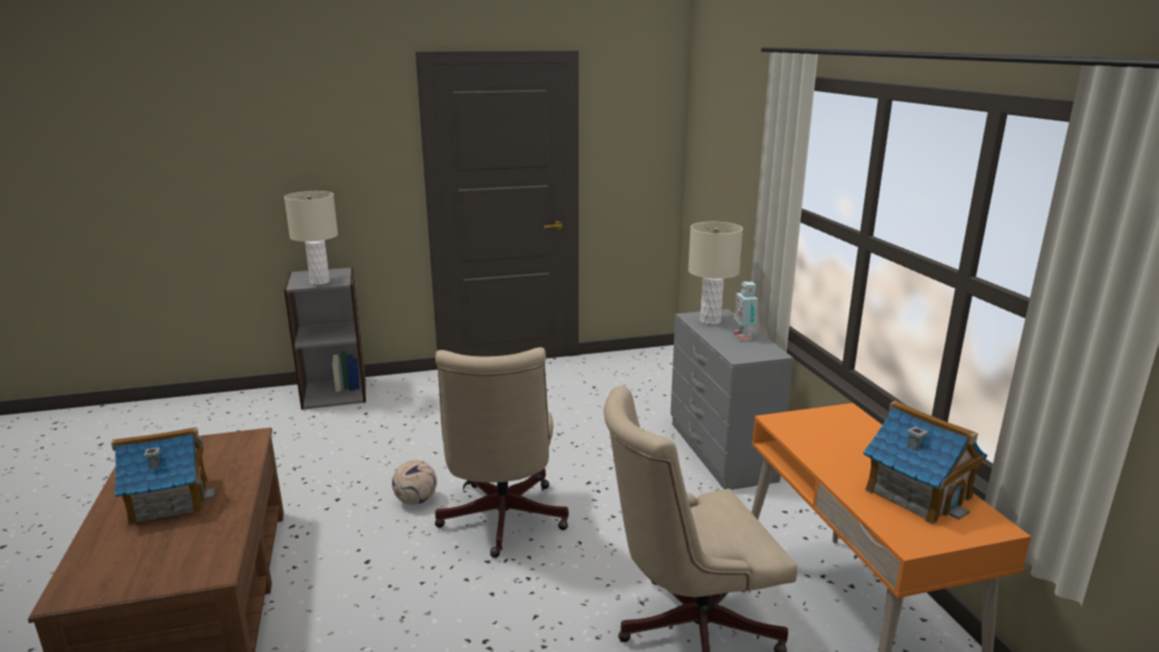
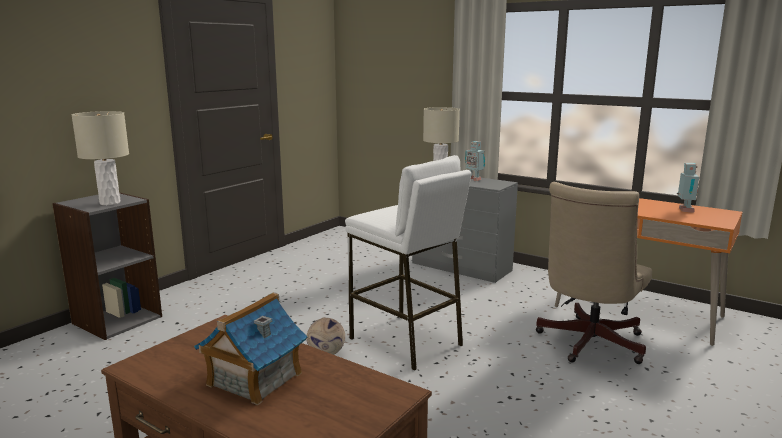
camera: 40 degrees left, 5 degrees down
(501, 522) = (406, 342): beige office chair -> white stool
(917, 493) = (684, 210): toy house -> toy robot

